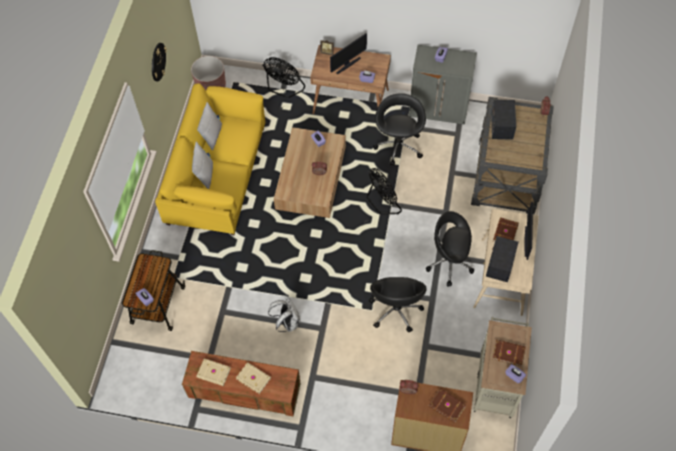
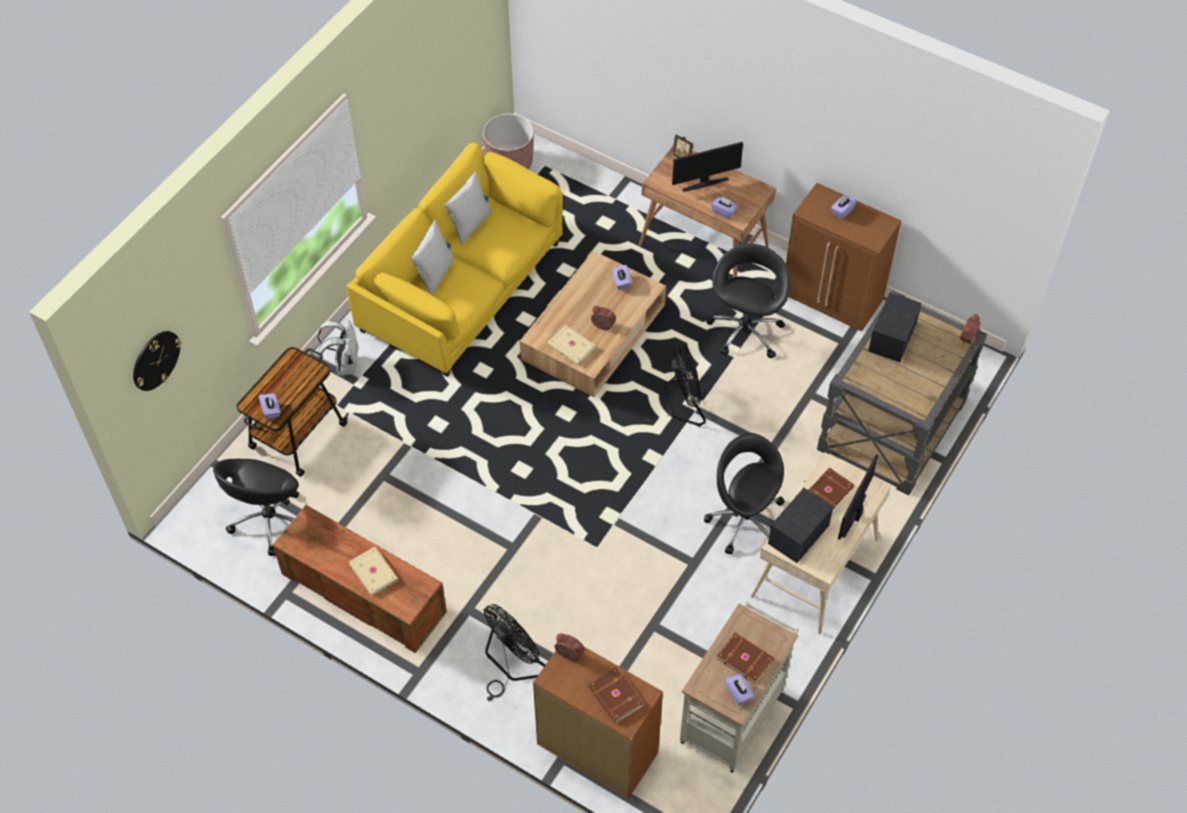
camera: 20 degrees right, 5 degrees down
(158, 62) = (417, 88): wall clock -> wall clock (155, 360)
(213, 373) = (322, 546): beige book -> beige book (571, 347)
(282, 90) = (610, 199): black fan -> black fan (509, 662)
(287, 322) = (467, 522): white backpack -> white backpack (344, 365)
(395, 312) = (631, 563): black office chair -> black office chair (269, 522)
(439, 108) = (832, 296): grey cabinet -> brown cabinet

